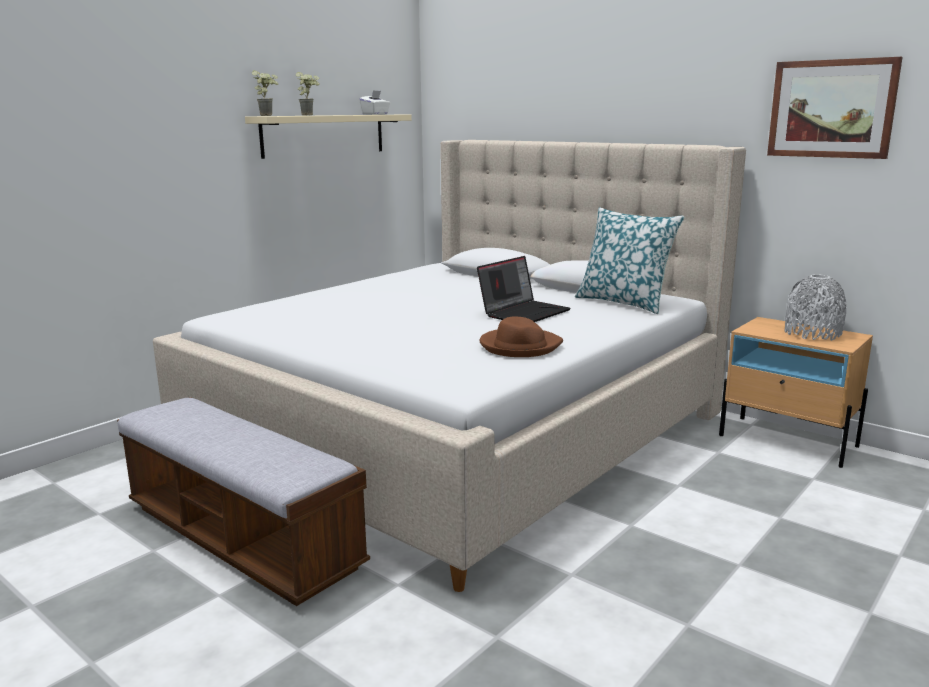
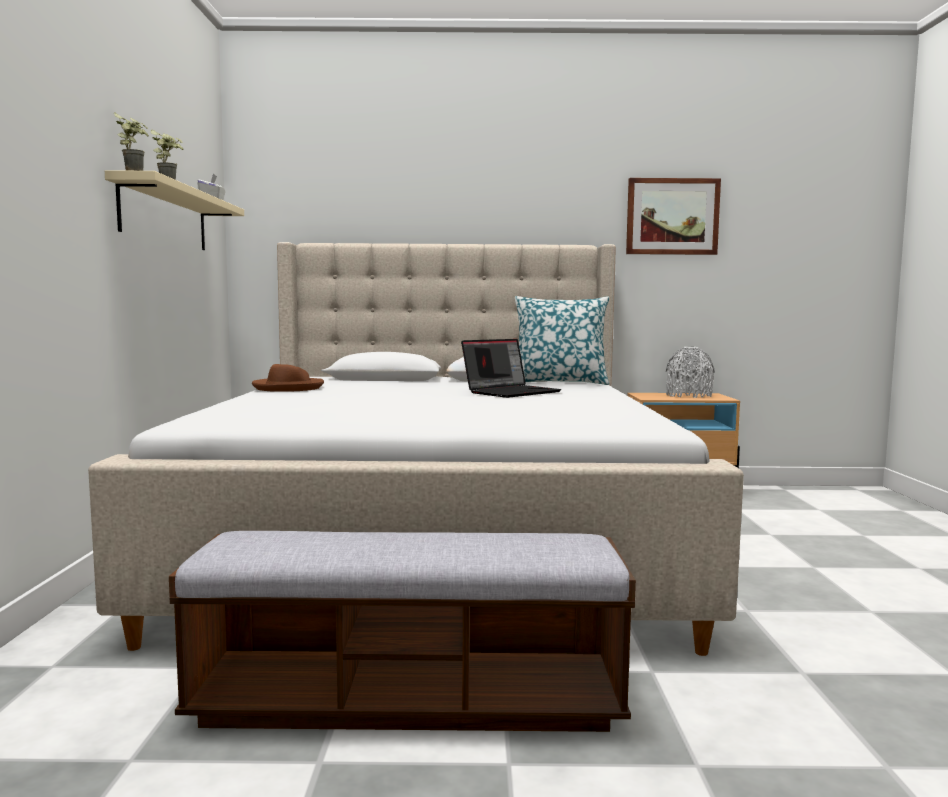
camera: 40 degrees left, 10 degrees down
(519, 346) = (593, 406): brown hat -> brown hat (288, 388)
(524, 312) = (511, 392): laptop -> laptop turned 45 degrees clockwise

